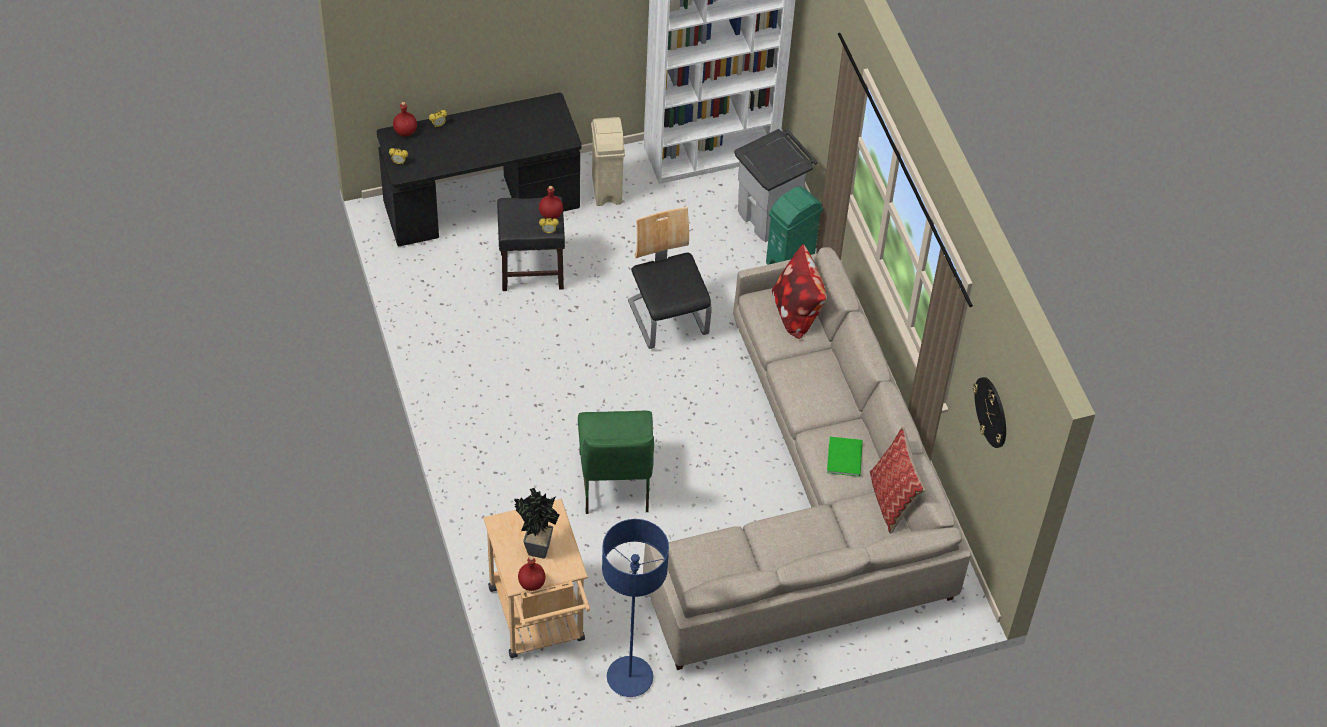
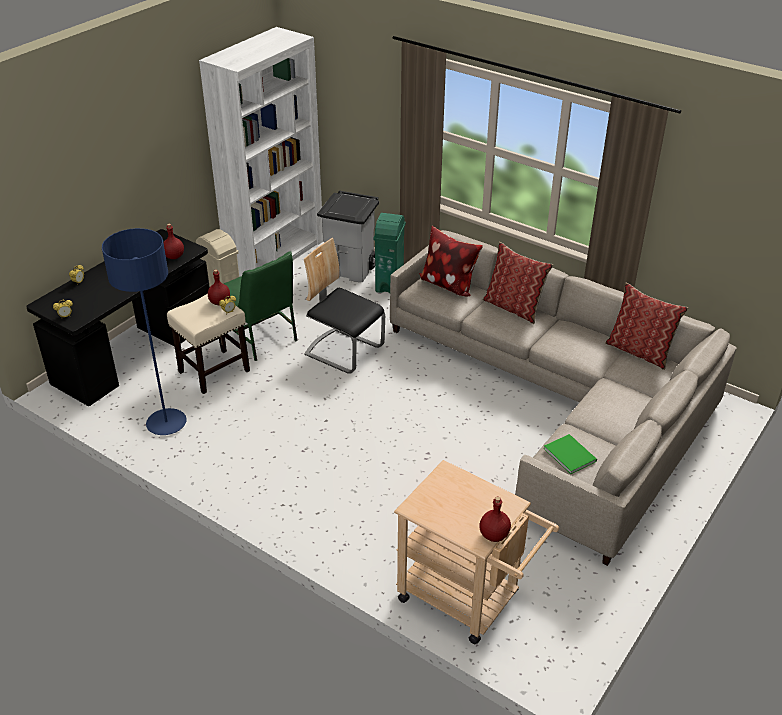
camera: 35 degrees left, 15 degrees down
(405, 131) = (53, 296): red bottle -> red bottle (174, 256)
(531, 271) = (213, 372): black stool -> beige stool
(535, 547) = (464, 506): potted plant -> none
(615, 483) = (417, 467): green chair -> green chair (260, 337)
(629, 677) = (581, 595): blue floor lamp -> blue floor lamp (166, 423)
(830, 378) = (514, 307): none -> pillow
(845, 456) = (580, 343): green book -> green book (570, 453)
(991, 412) = (713, 210): wall clock -> none

